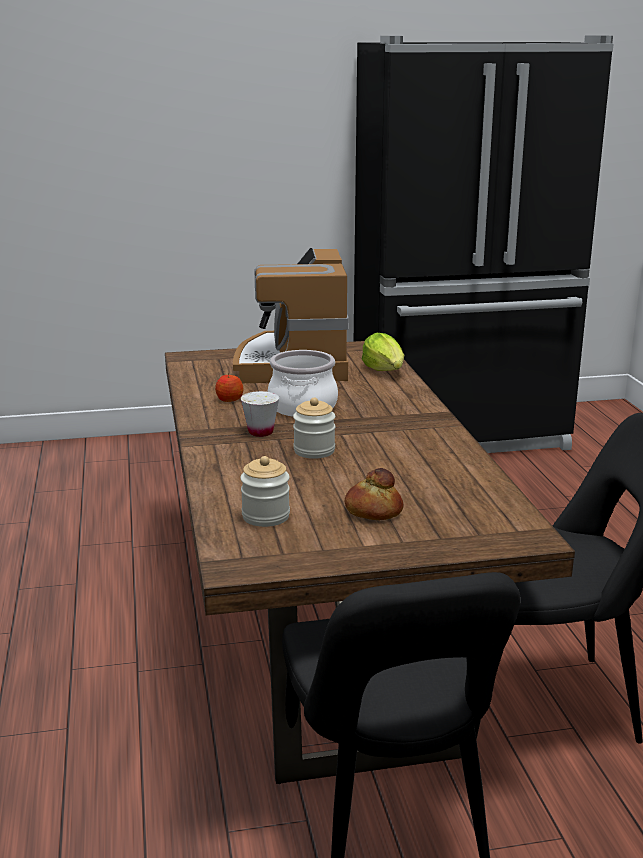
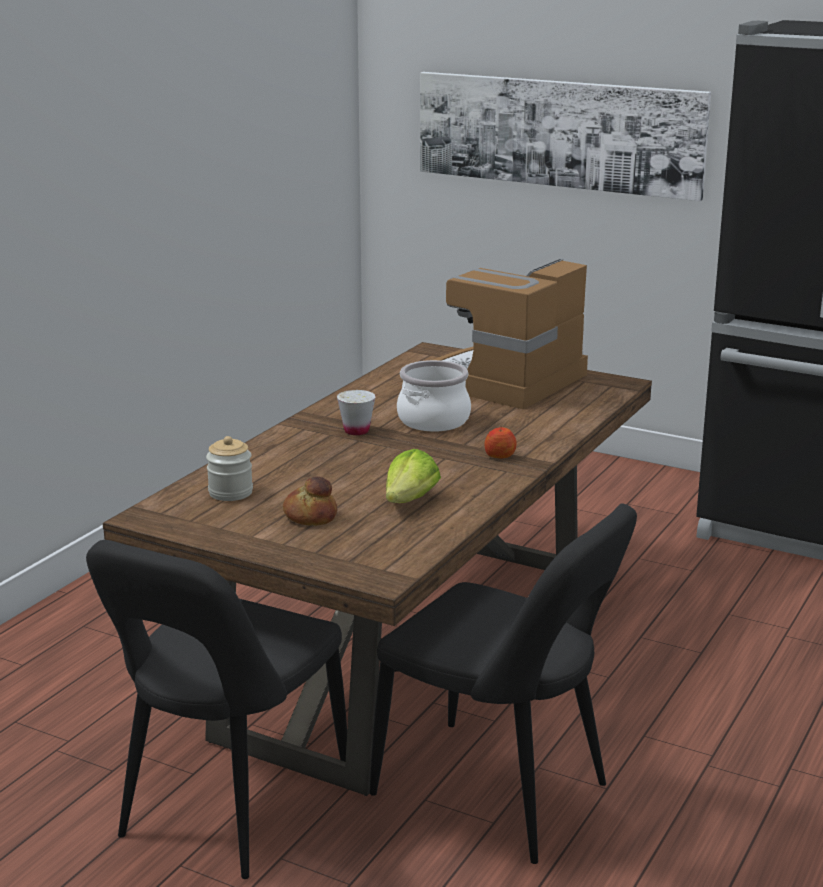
camera: 40 degrees right, 0 degrees up
(168, 156) = (558, 133): none -> picture
(229, 399) = (389, 397): apple -> apple (500, 455)
(314, 451) = (365, 458): jar -> none
(385, 370) = (578, 410): lettuce -> lettuce (410, 501)

